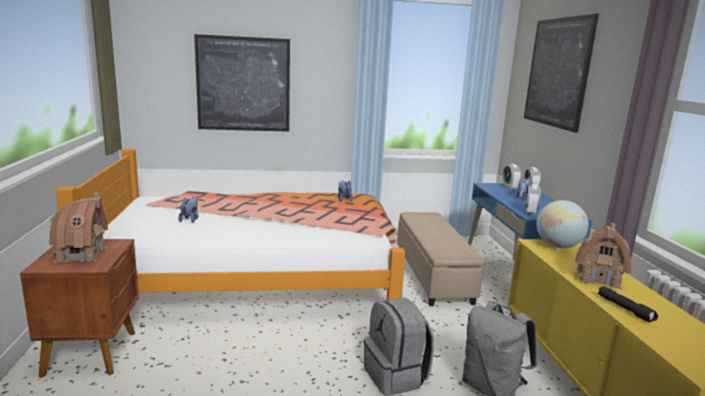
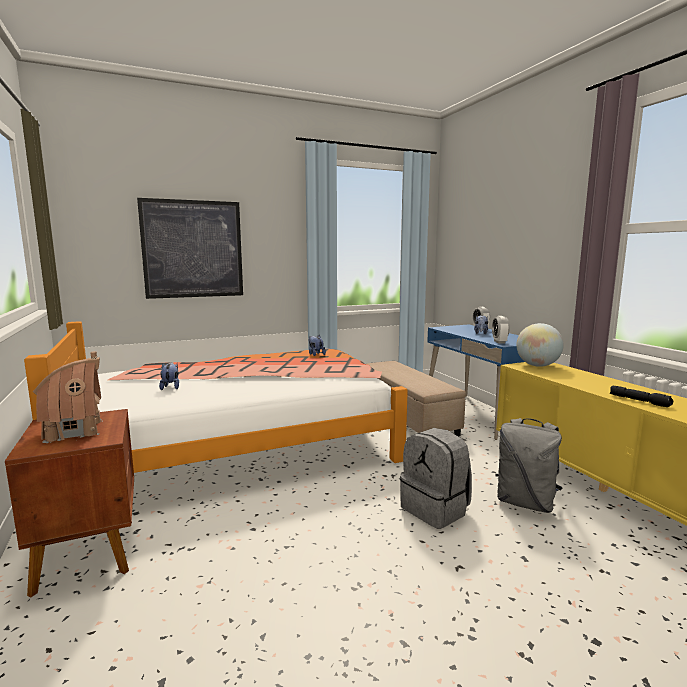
camera: 15 degrees left, 5 degrees down
(510, 187) = (461, 328): alarm clock -> none
(557, 72) = (491, 222): picture -> none
(598, 278) = (594, 383): toy house -> none

